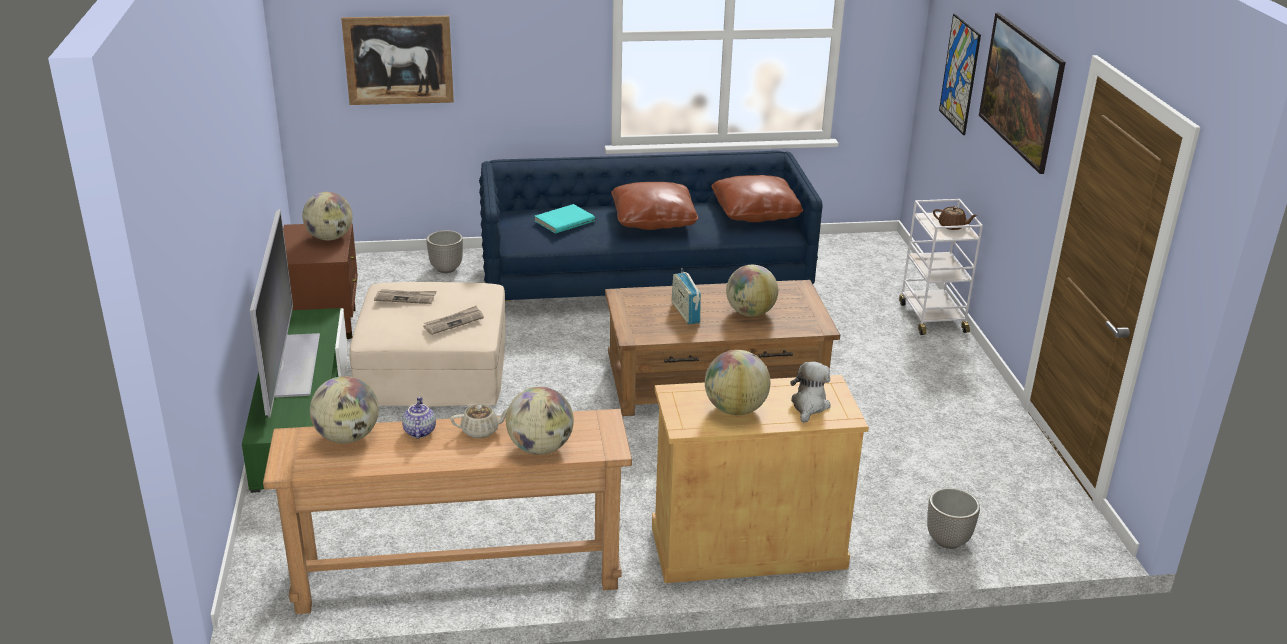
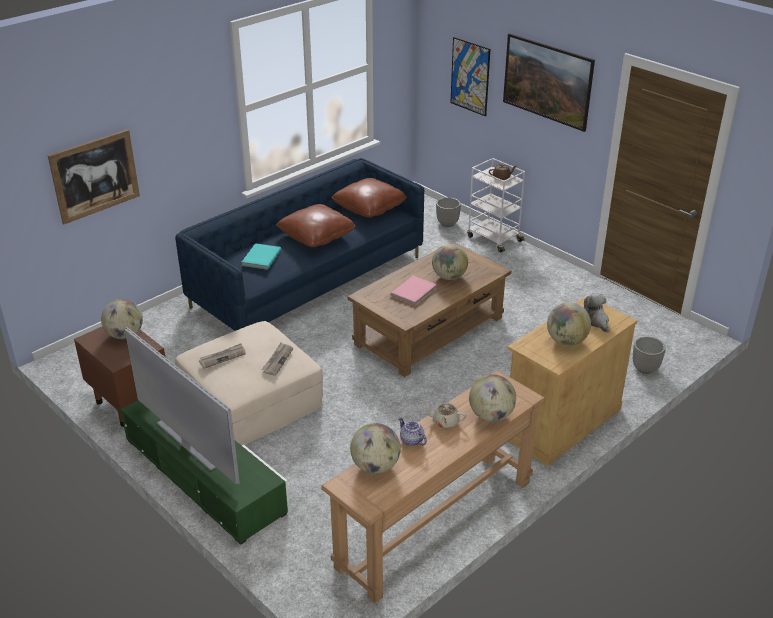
camera: 35 degrees left, 5 degrees up
(446, 269) = (165, 325): planter -> planter (447, 223)
(481, 431) = (445, 422): beige teapot -> beige teapot turned 120 degrees counterclockwise
(685, 313) = (414, 292): radio -> pink book

